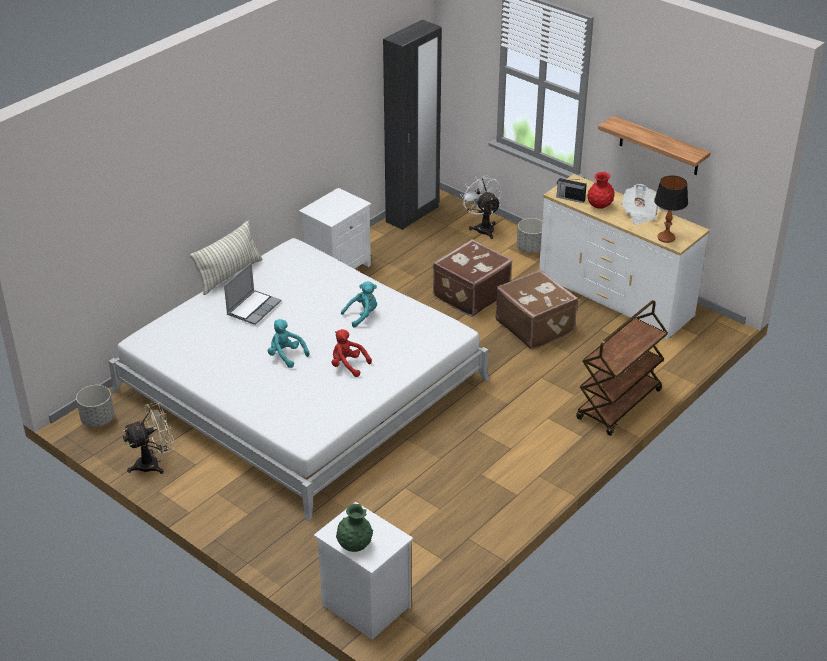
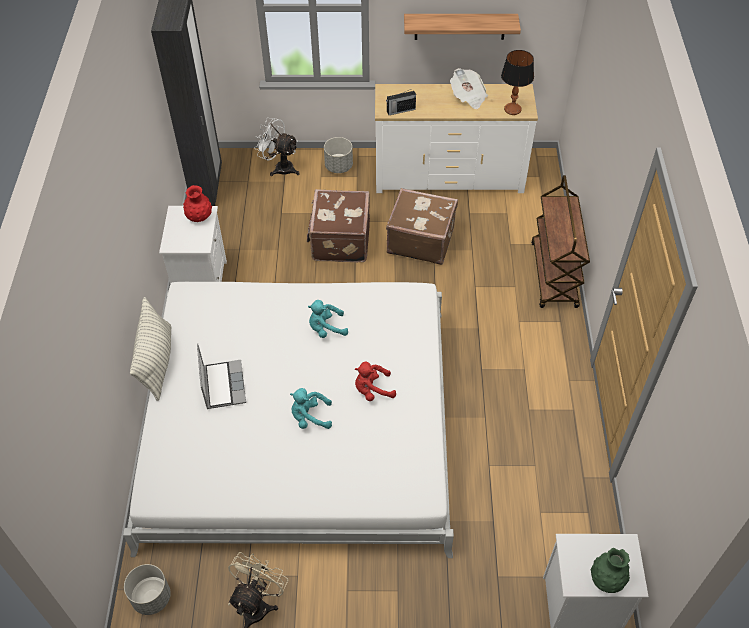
camera: 40 degrees left, 15 degrees up
(362, 315) = (326, 328): turquoise plush toy -> turquoise plush toy turned 120 degrees counterclockwise
(599, 206) = (431, 106): red vase -> red vase (199, 217)

